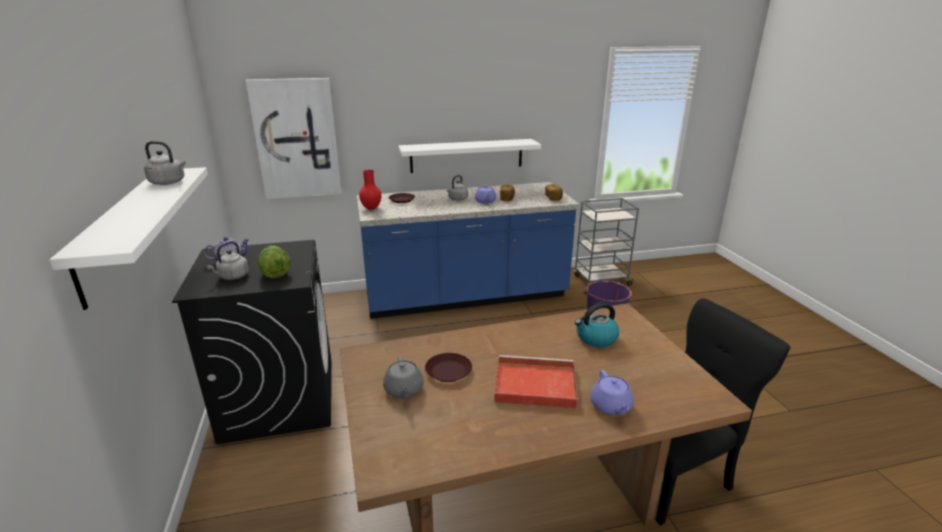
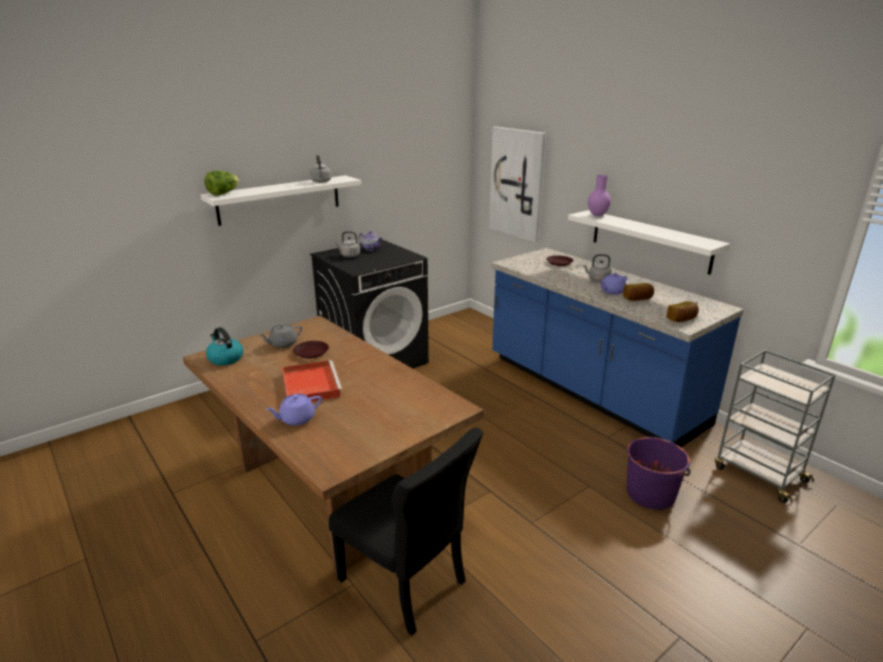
camera: 65 degrees right, 0 degrees up
(275, 273) = (363, 262): lettuce -> lettuce (223, 193)
(371, 209) = (522, 259): red vase -> none
(419, 146) = (597, 215): none -> purple vase
(596, 338) = (397, 400): kettle -> kettle (225, 358)

